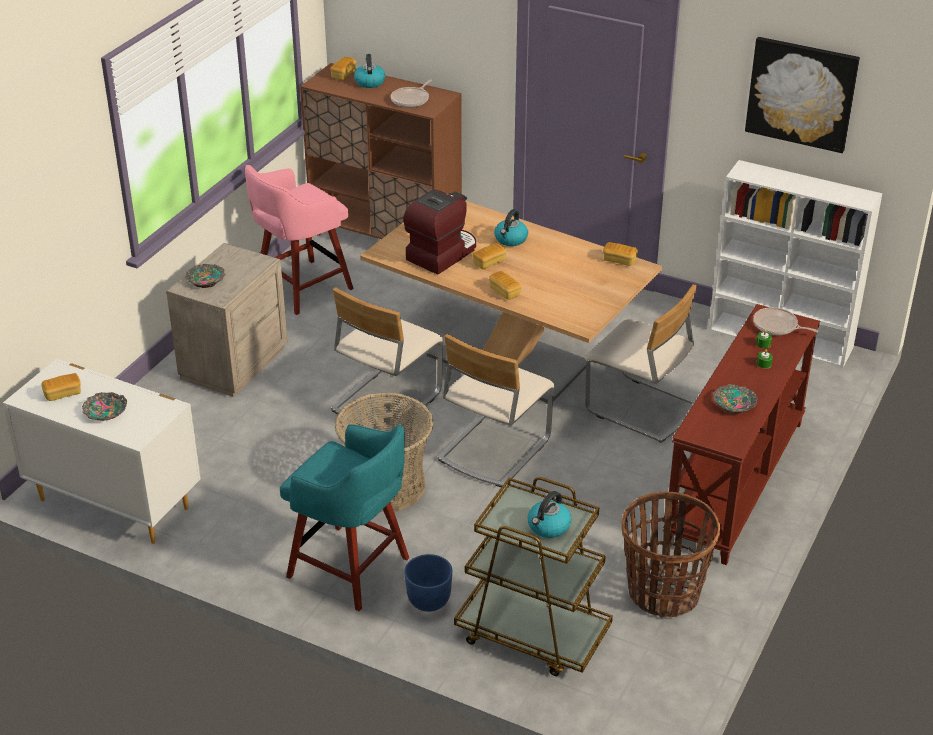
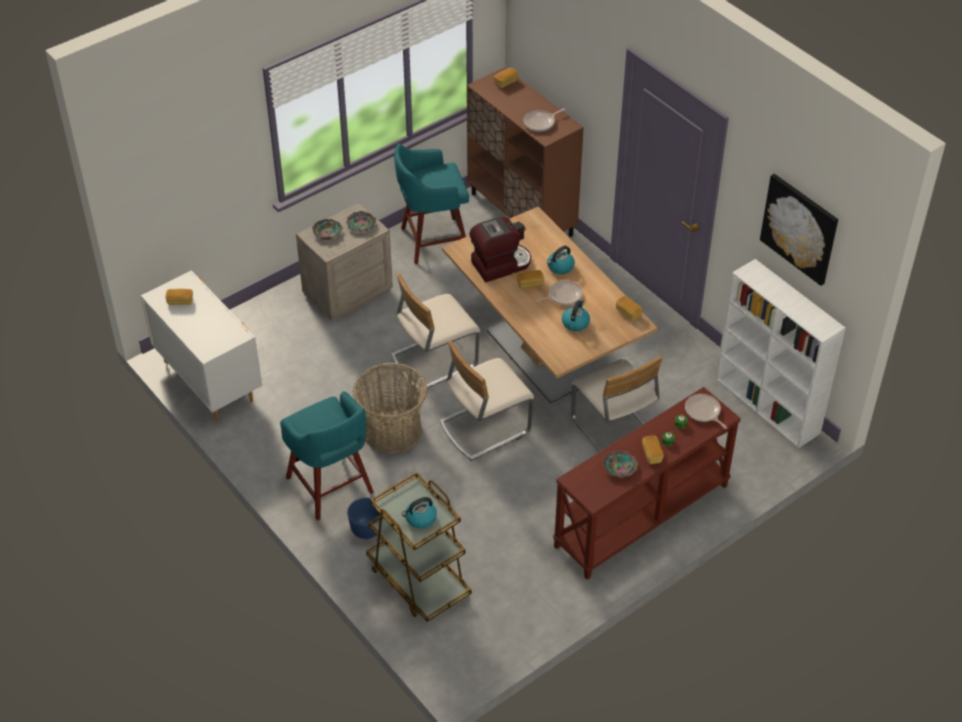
camera: 25 degrees right, 10 degrees up
(105, 412) = (198, 325): bowl -> bowl (360, 225)
(301, 288) = (432, 241): pink stool -> turquoise stool
(369, 82) = (520, 95): kettle -> kettle (575, 322)
(504, 292) = (523, 314): bread -> bread (652, 454)
(535, 264) = (563, 296): none -> frying pan
(663, 593) = (527, 584): basket -> none

